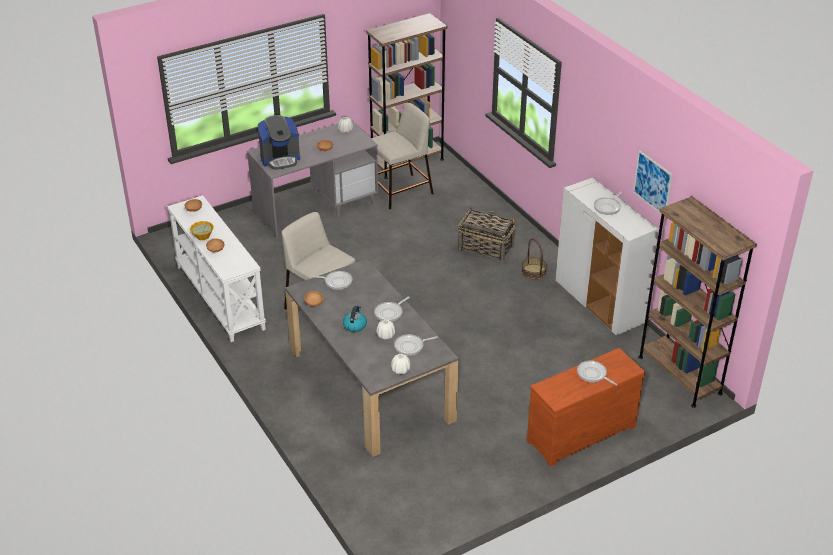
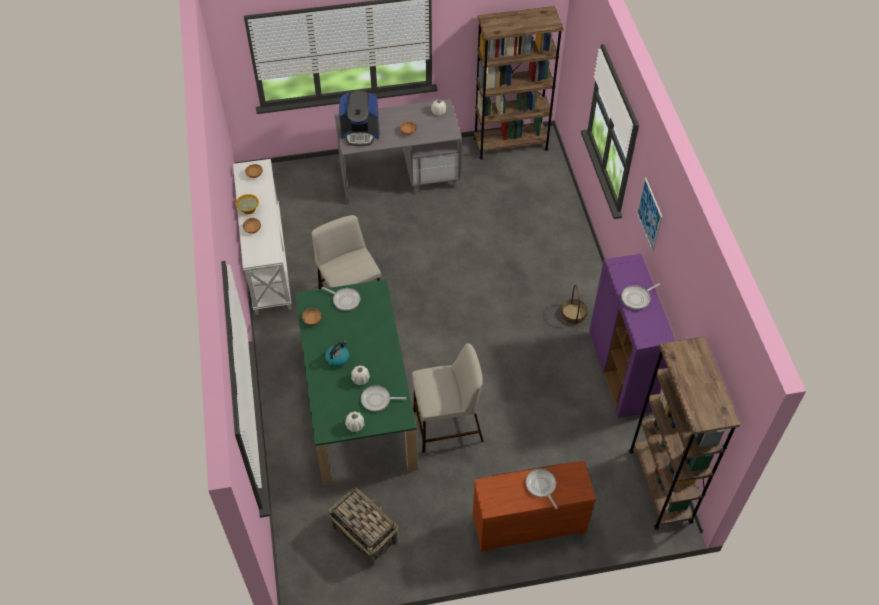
camera: 20 degrees right, 15 degrees up
(371, 384) = (358, 401): grey dining table -> green dining table
(390, 313) = (377, 353): frying pan -> none
(400, 192) = (487, 179): beige stool -> beige stool (447, 426)
(485, 248) = (539, 271): basket -> basket (364, 534)
(599, 303) = (621, 372): white cabinet -> purple cabinet
(652, 183) = (680, 297): picture -> picture (649, 214)

